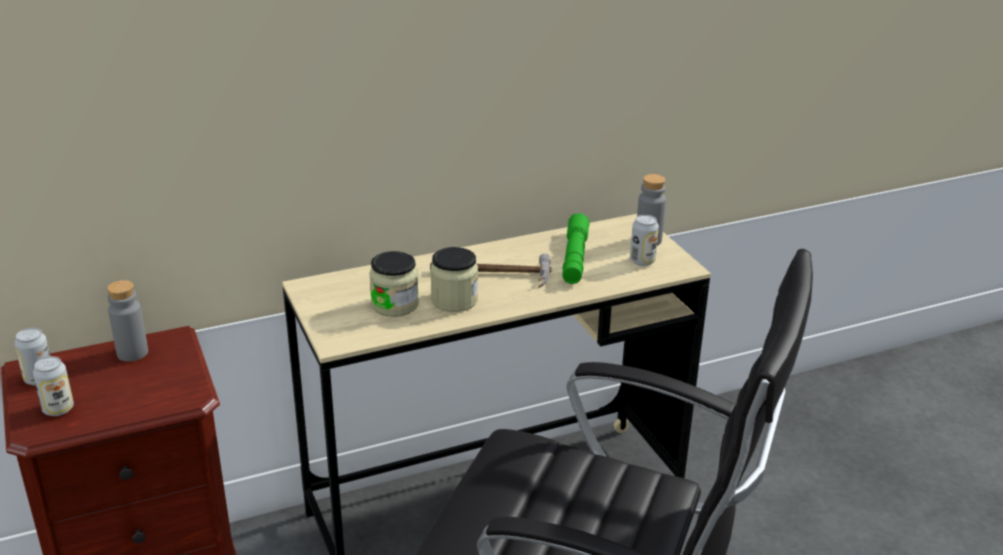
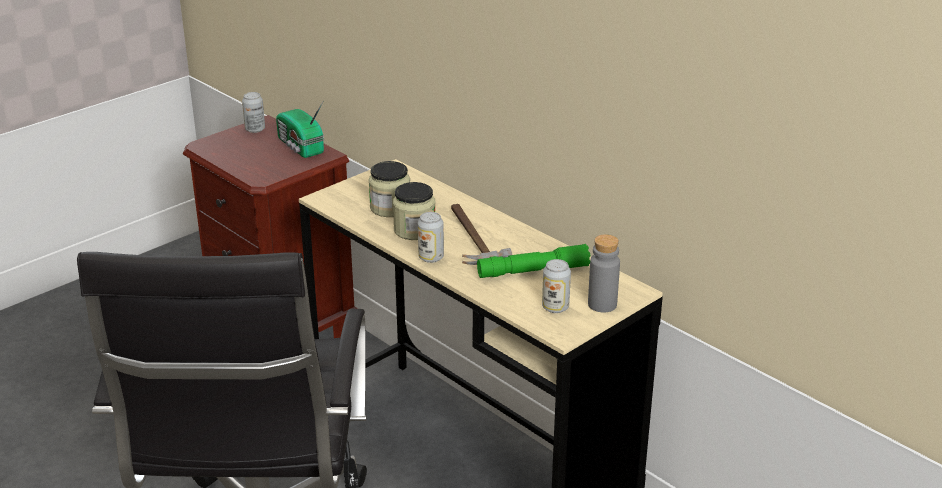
camera: 70 degrees right, 0 degrees up
(58, 409) = (226, 144): can -> can (431, 257)
(132, 353) = (300, 147): grey bottle -> radio

